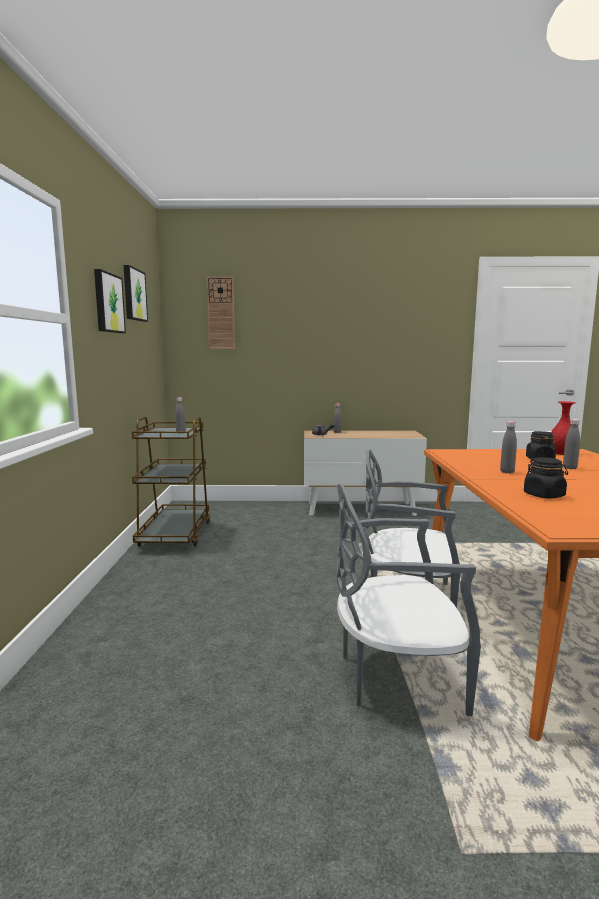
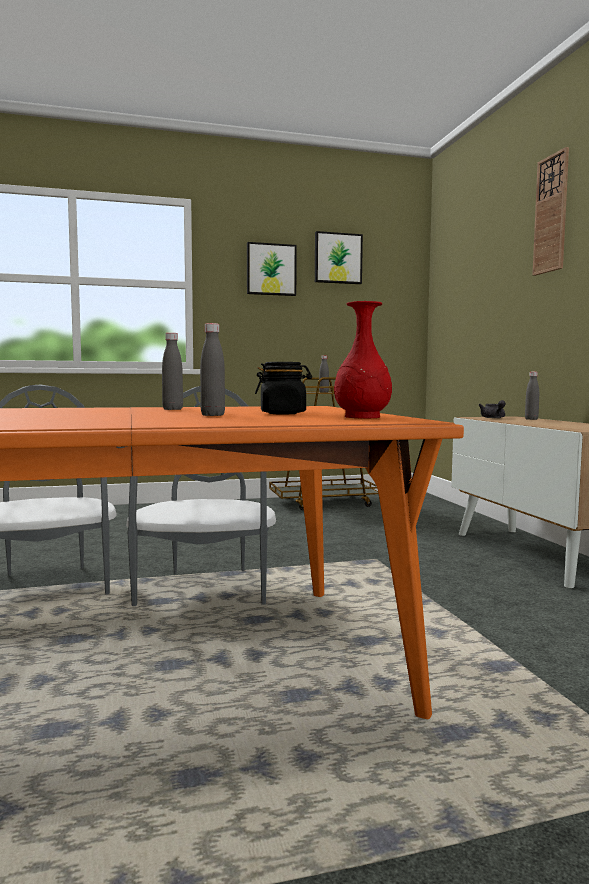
camera: 75 degrees right, 5 degrees down
(221, 313) = (463, 261): wall clock -> wall clock (551, 214)
(544, 495) = (40, 410): black jar -> none

